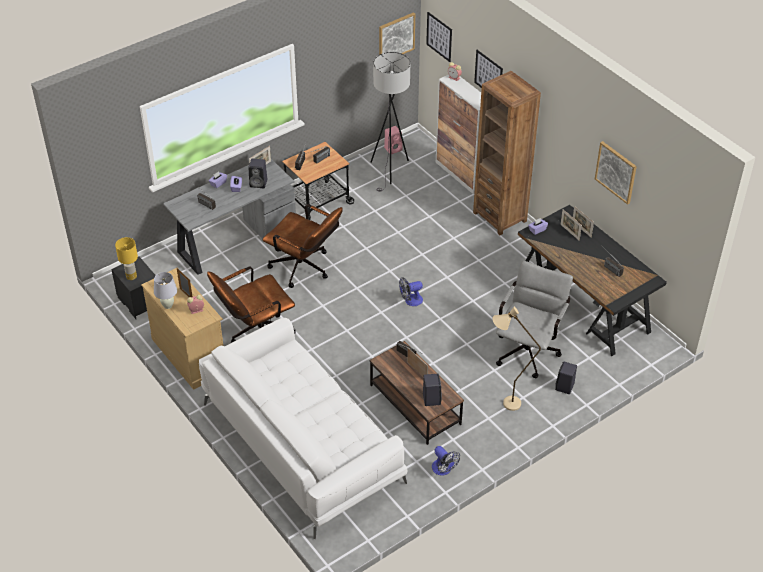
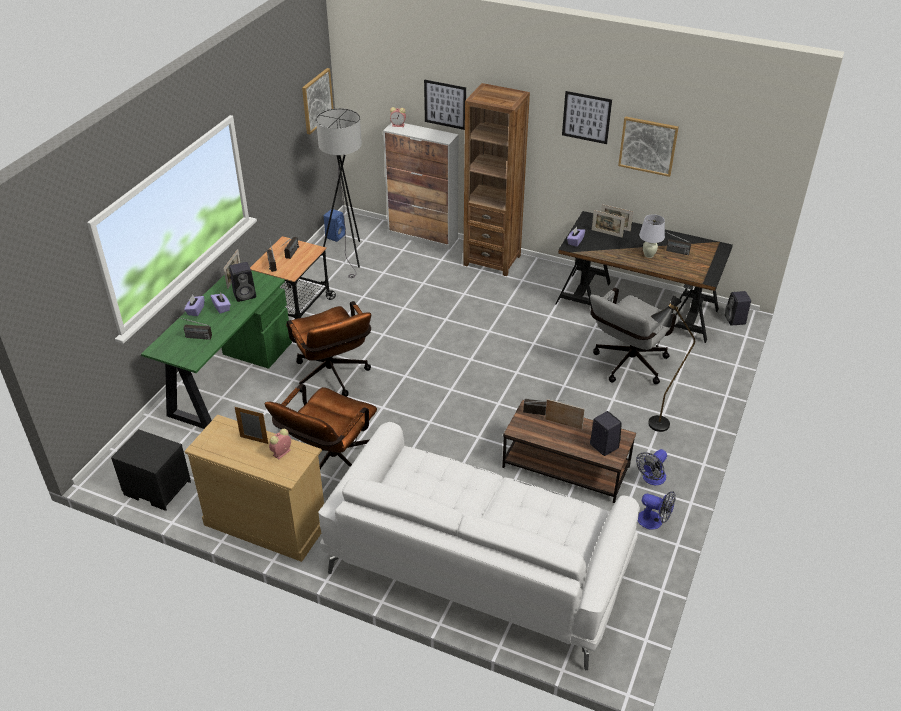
camera: 30 degrees left, 5 degrees down
(131, 276) = (145, 456): yellow table lamp -> none
(168, 306) = (240, 462): white table lamp -> white table lamp (649, 255)
(234, 240) = (228, 379): grey desk -> green desk
(305, 269) = (333, 378): brown office chair -> brown office chair turned 60 degrees clockwise
(393, 149) = (335, 236): pink speaker -> blue speaker
(410, 301) = (472, 367): fan -> fan (651, 479)
(439, 36) = (364, 86): picture -> picture (586, 117)
(505, 404) = (652, 427): beige floor lamp -> black floor lamp
(528, 349) = (626, 366): grey office chair -> grey office chair turned 135 degrees counterclockwise
(564, 387) = (692, 388): black speaker -> black speaker (735, 320)

